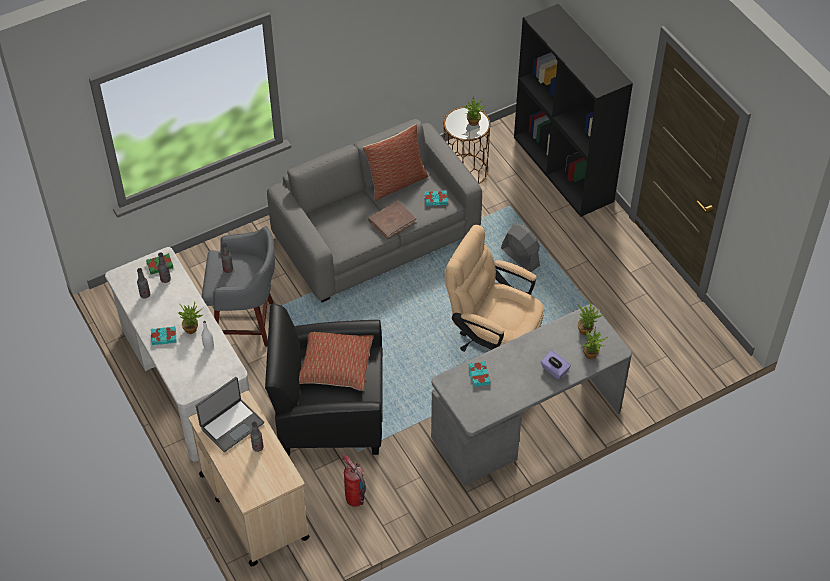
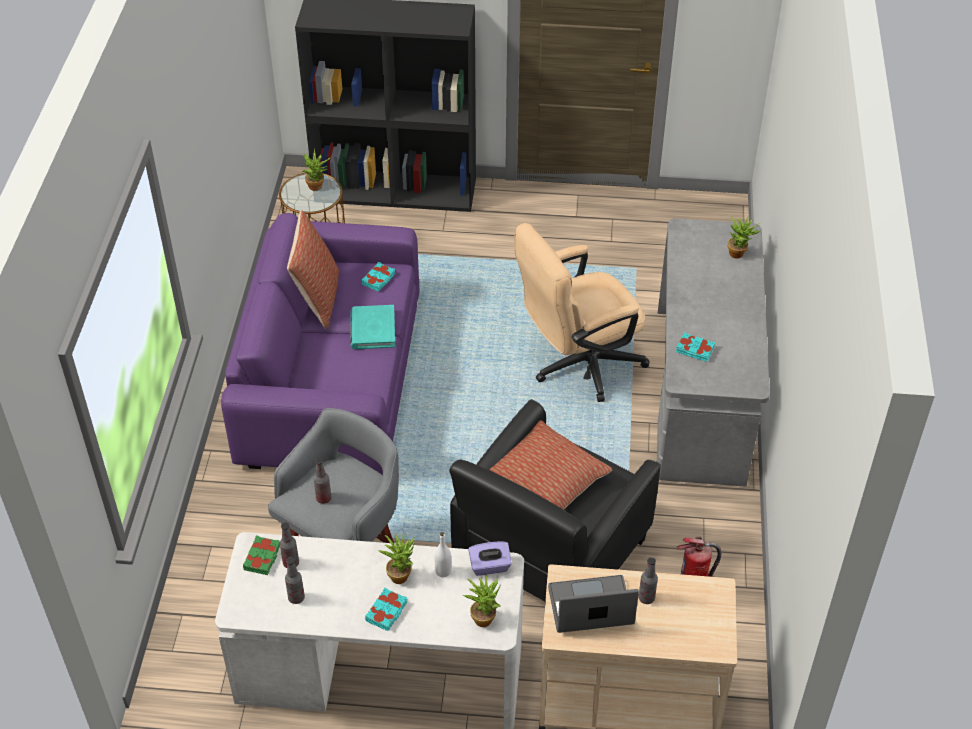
camera: 55 degrees left, 5 degrees down
(231, 425) = (590, 608): laptop -> laptop turned 90 degrees counterclockwise
(375, 234) = (331, 379): grey sofa -> purple sofa
(392, 221) = (372, 329): brown book -> turquoise book
(520, 257) = (479, 282): grey fan -> none
(554, 370) = (735, 289): purple tissue box -> purple tissue box (490, 566)
(587, 329) = (701, 239): potted plant -> potted plant (483, 616)

